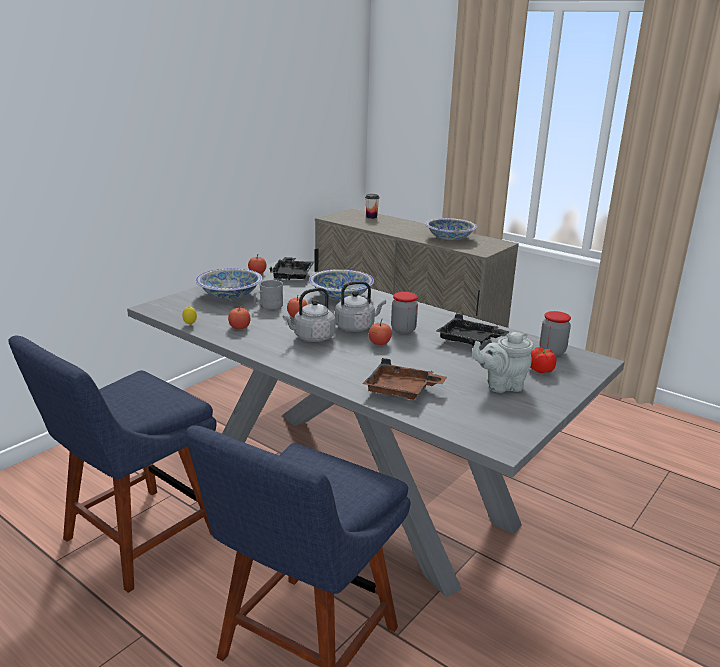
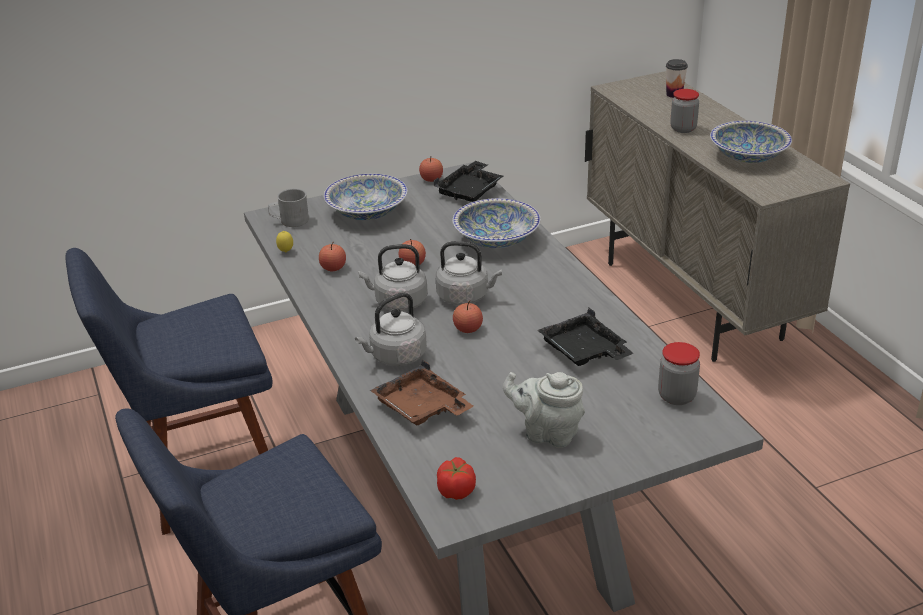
camera: 30 degrees right, 10 degrees up
(268, 306) = (394, 239): grey mug -> grey mug (290, 221)
(347, 367) = (395, 357): none -> grey kettle
(403, 330) = (518, 314): jar -> jar (683, 129)
(540, 370) = (626, 422): tomato -> tomato (456, 490)

